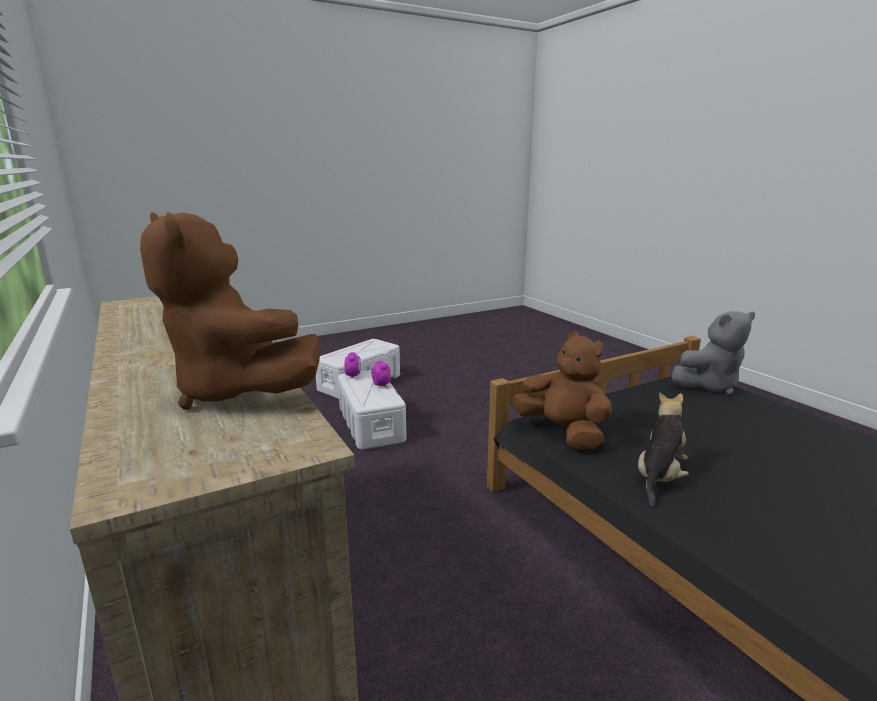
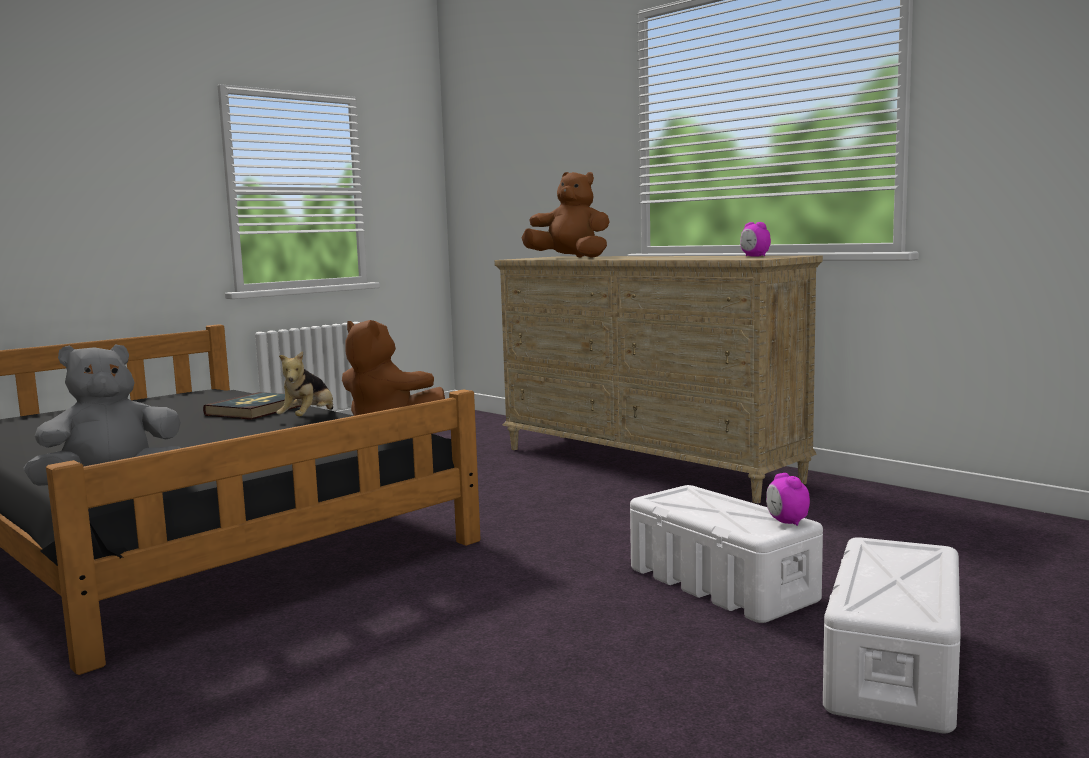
camera: 165 degrees right, 10 degrees down
(382, 384) = (705, 515): alarm clock -> alarm clock (754, 256)
(755, 517) = (255, 410): none -> book

